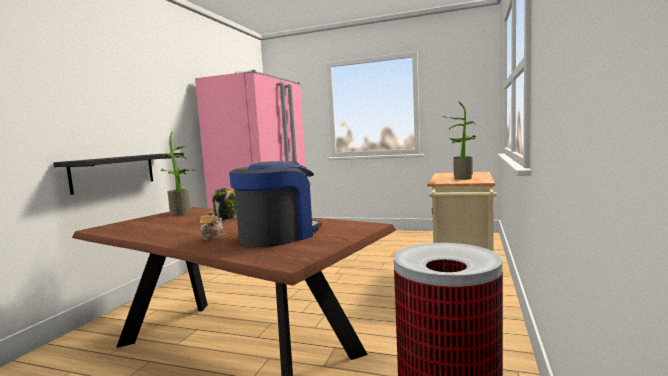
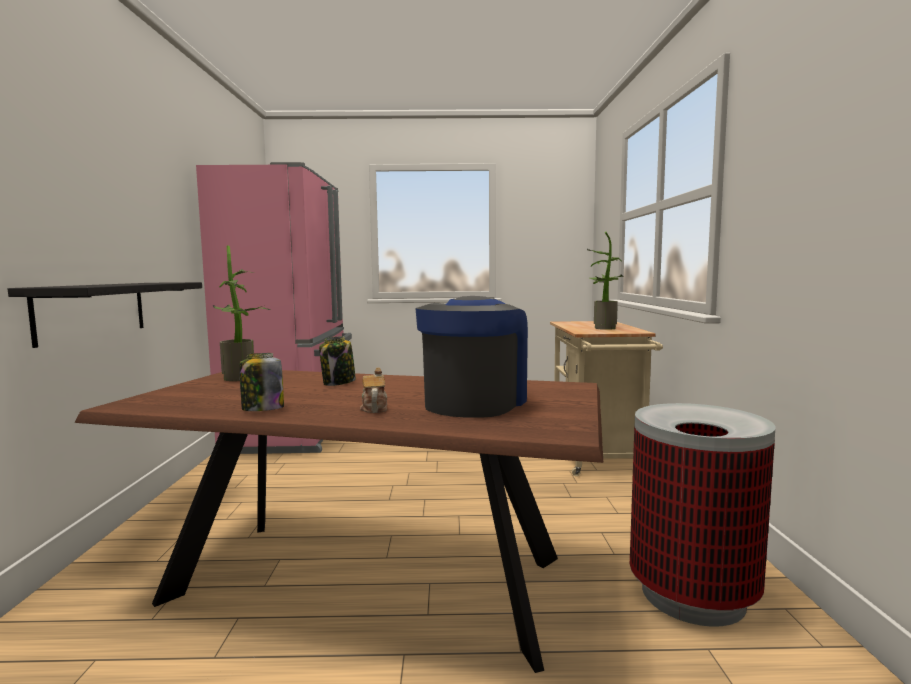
camera: 20 degrees left, 0 degrees up
(154, 234) = (262, 409): none -> jar

